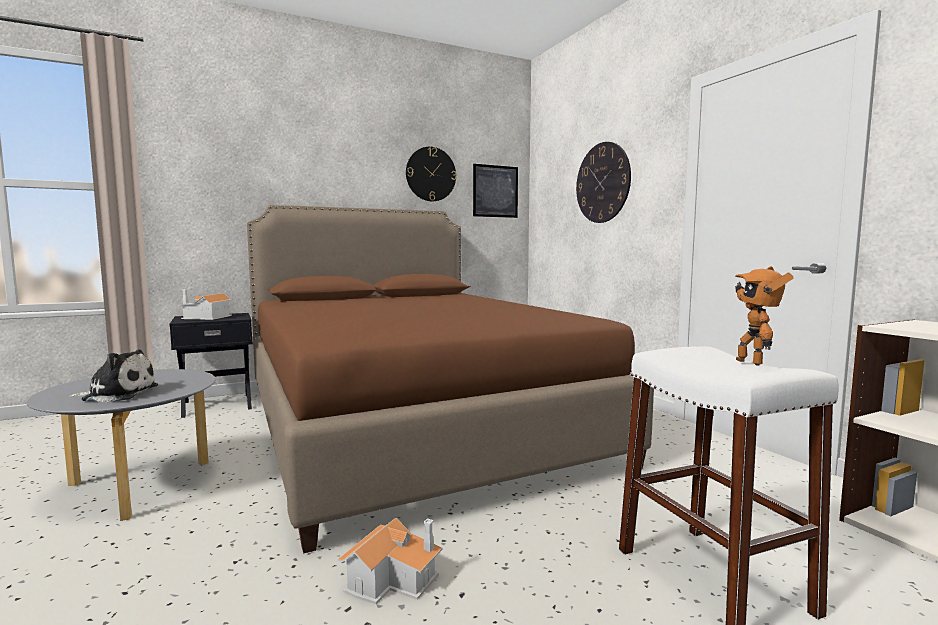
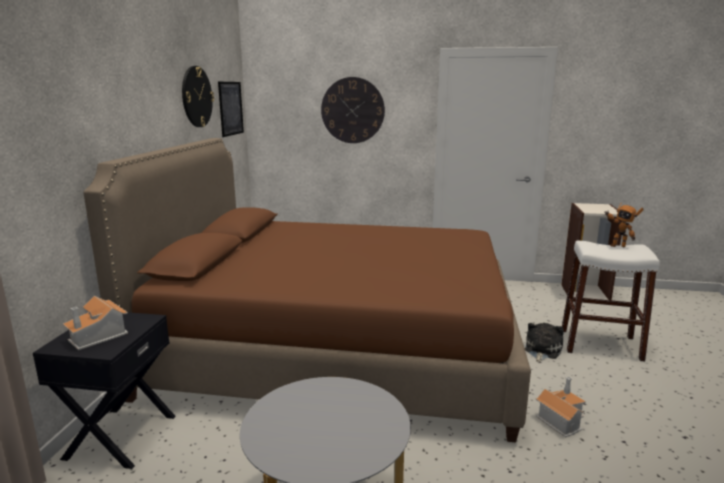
camera: 55 degrees left, 10 degrees up
(117, 394) = (354, 429): plush toy -> plush toy (541, 350)

